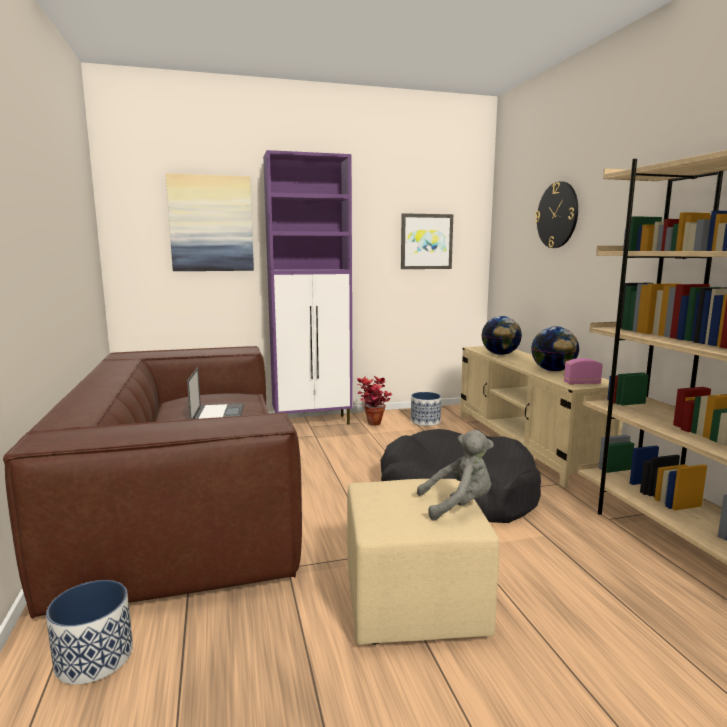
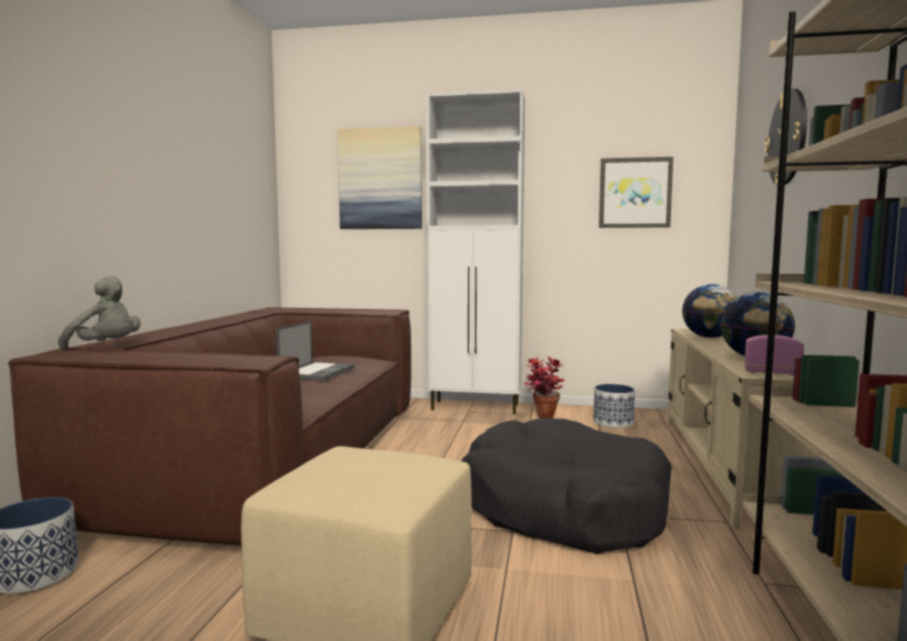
camera: 25 degrees right, 5 degrees down
(313, 422) = (476, 407): purple cabinet -> white cabinet
(458, 505) = (404, 485): grey plush toy -> grey plush toy (106, 347)

